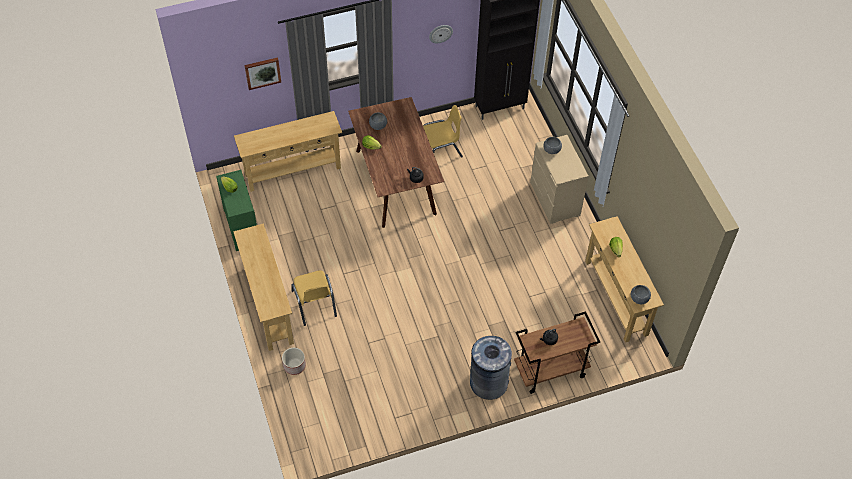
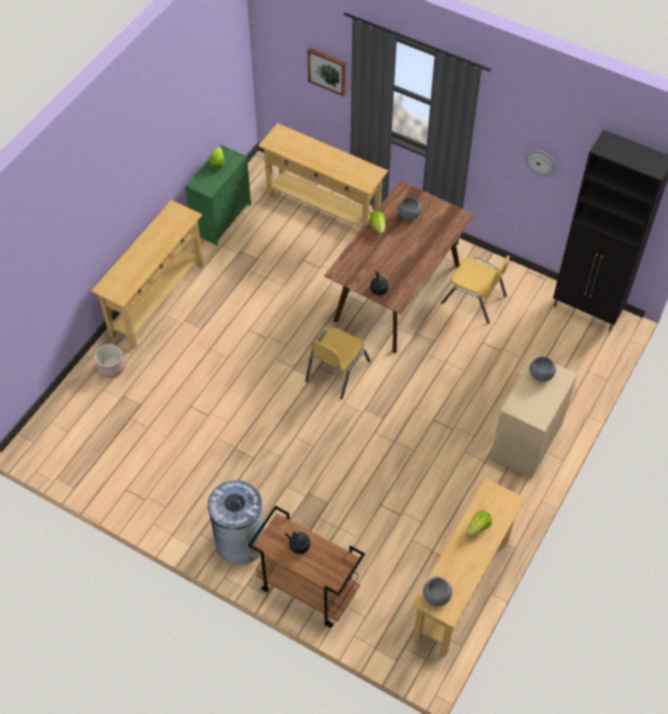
camera: 50 degrees right, 0 degrees up
(314, 304) = (193, 332): yellow chair -> yellow chair (336, 371)

